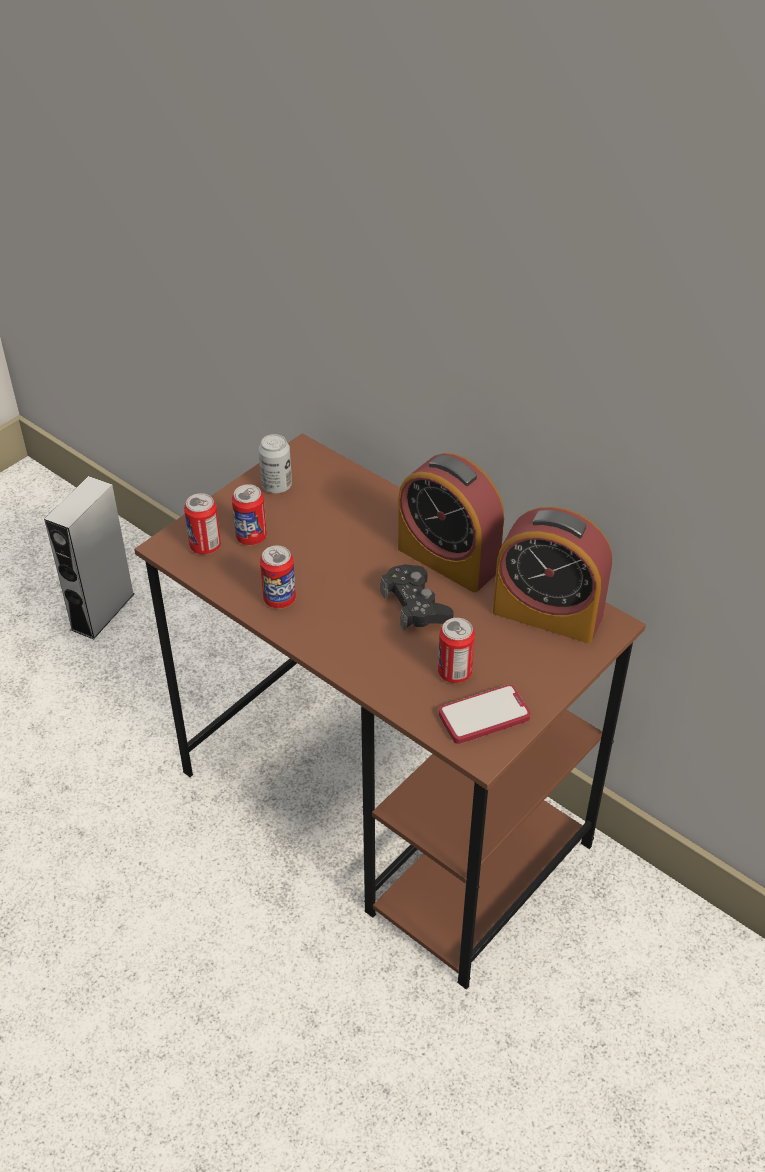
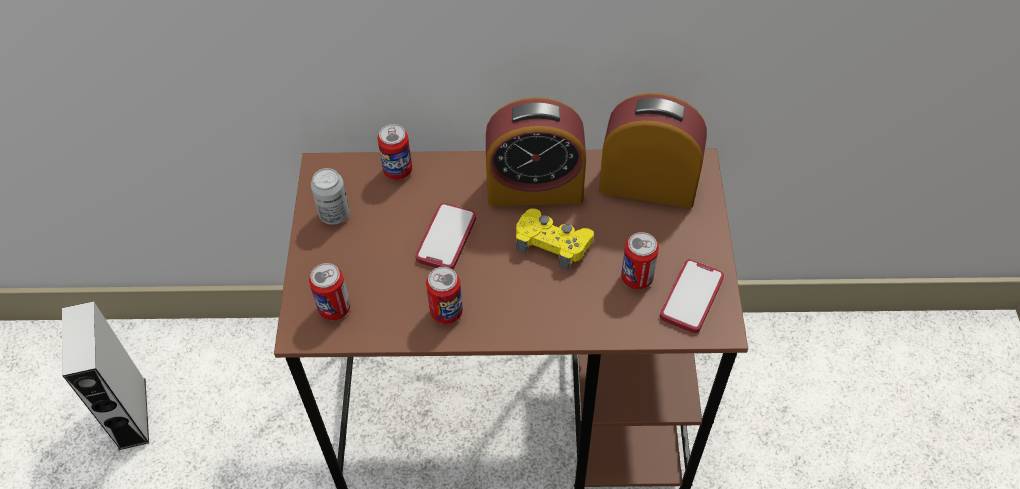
camera: 40 degrees left, 10 degrees up
(251, 537) = (364, 274): can -> can (398, 170)
(338, 551) = (446, 238): none -> phone
(416, 605) = (552, 243): black game controller -> yellow game controller
(547, 613) = (648, 185): alarm clock -> alarm clock turned 150 degrees counterclockwise

